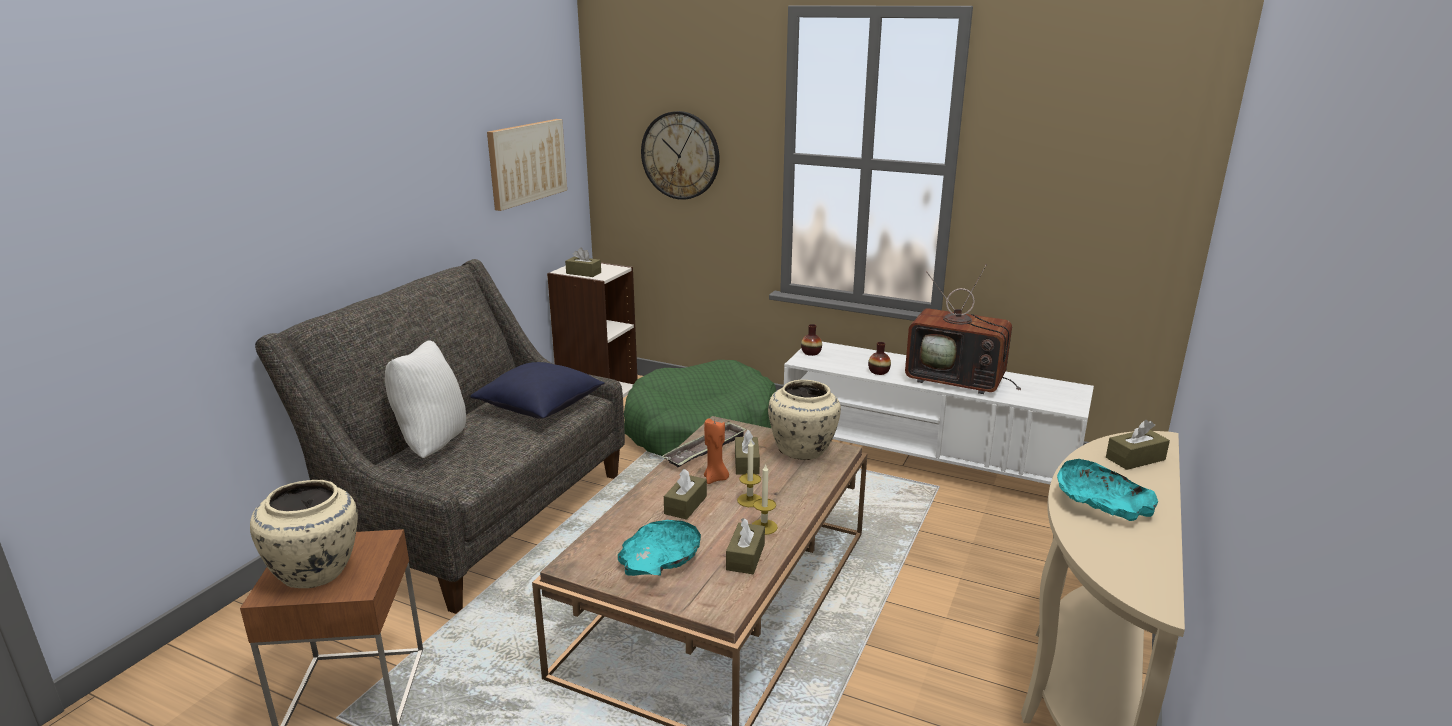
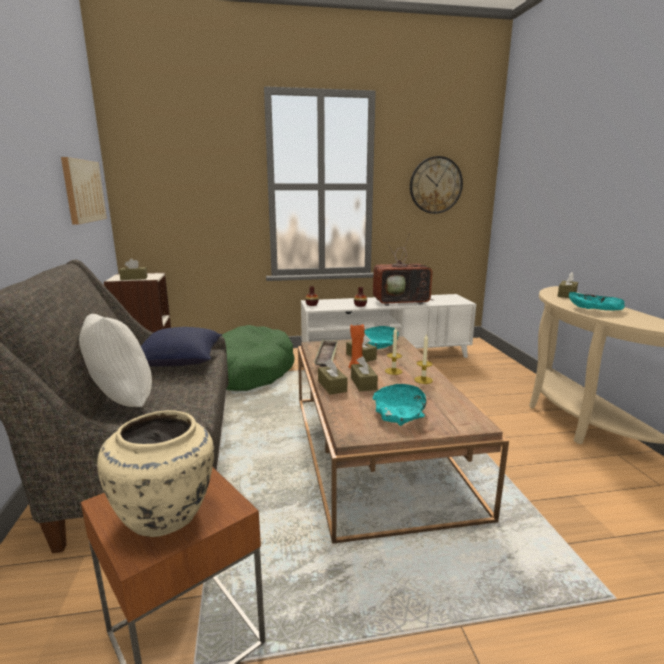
camera: 35 degrees left, 5 degrees down
(680, 155) = (190, 190): wall clock -> wall clock (435, 185)
(745, 557) = (440, 396): brown tissue box -> brown tissue box (332, 386)
(803, 451) = (379, 344): beige vase -> turquoise bowl

